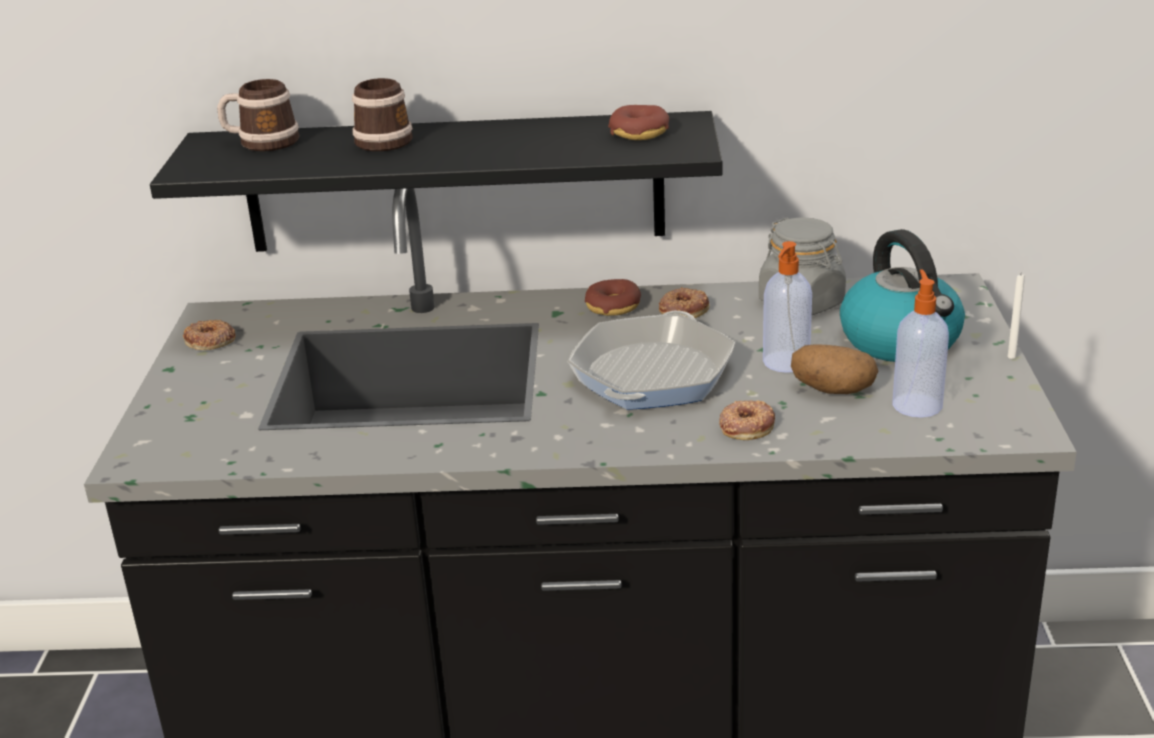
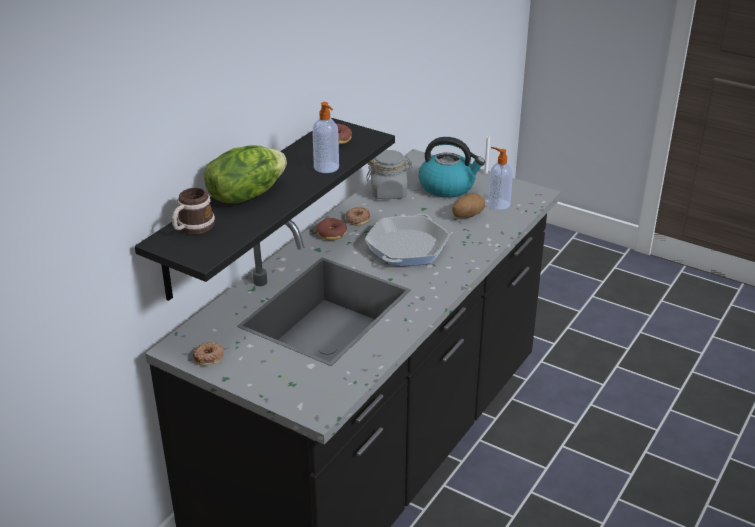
camera: 60 degrees left, 5 degrees up
(387, 139) = (245, 195): mug -> lettuce
(652, 374) = (407, 247): frying pan -> frying pan turned 120 degrees counterclockwise
(746, 426) = (473, 243): donut -> none
(785, 363) = (434, 216): soap dispenser -> soap dispenser (327, 168)

